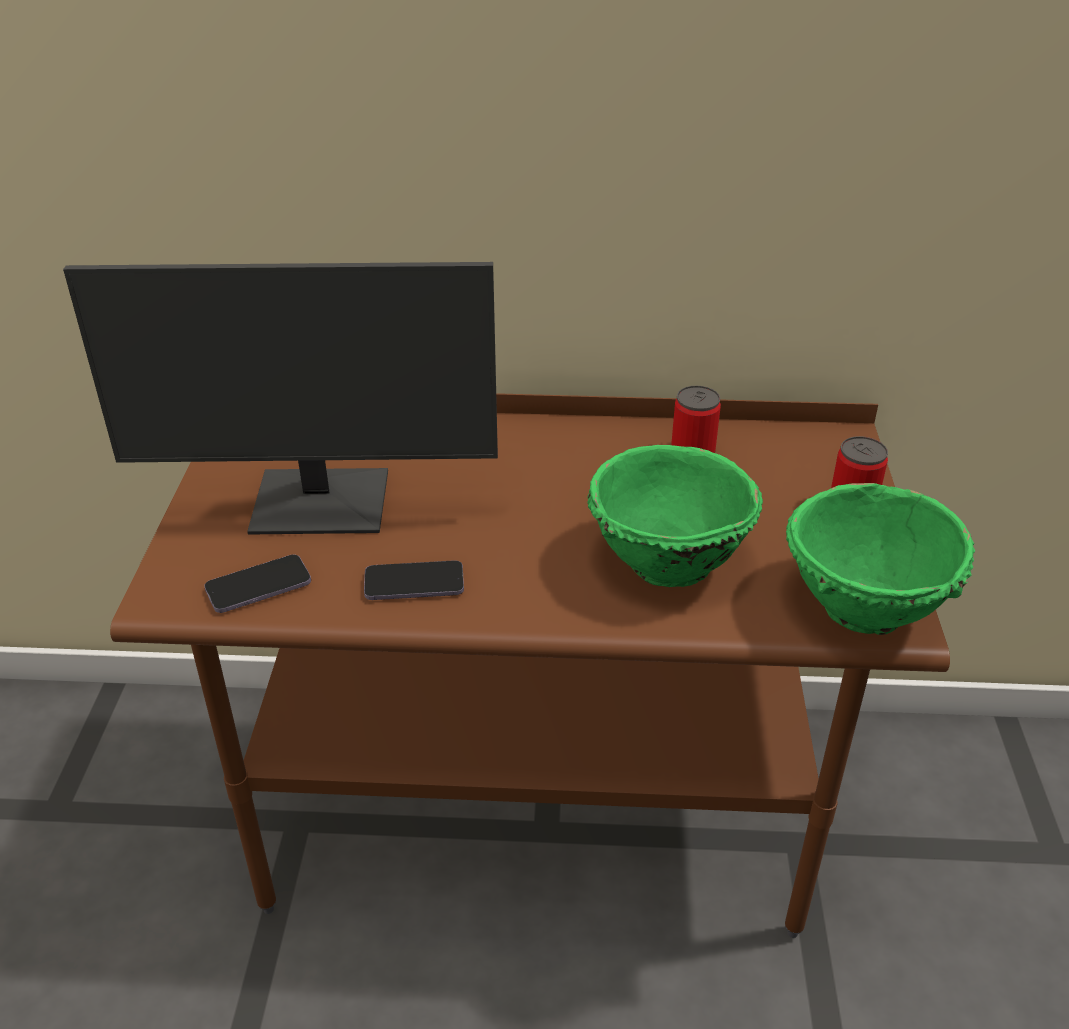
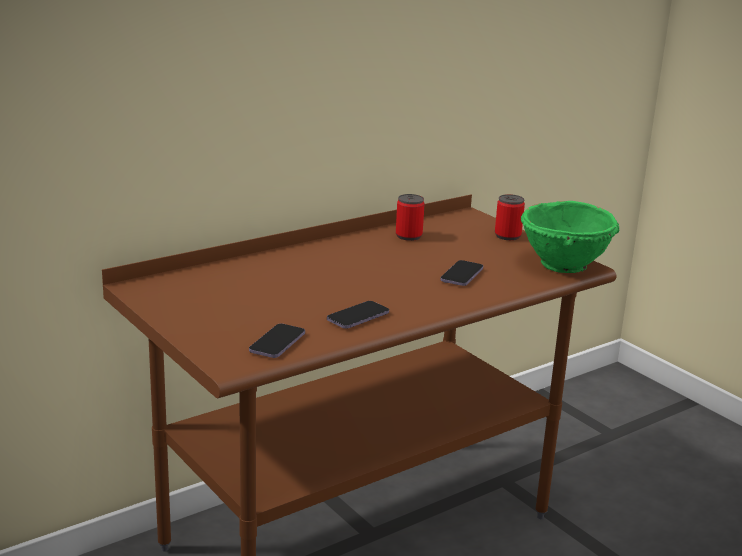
camera: 40 degrees left, 15 degrees down
(320, 504) = (251, 305): monitor -> none
(666, 562) = (462, 275): green bowl -> phone

